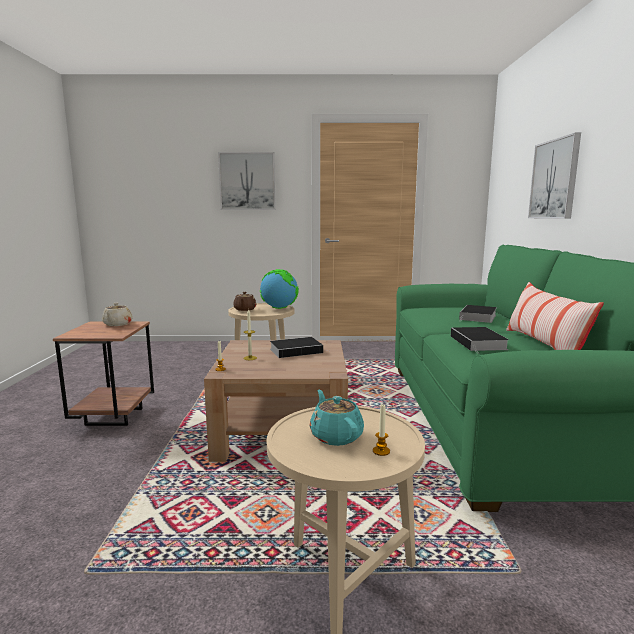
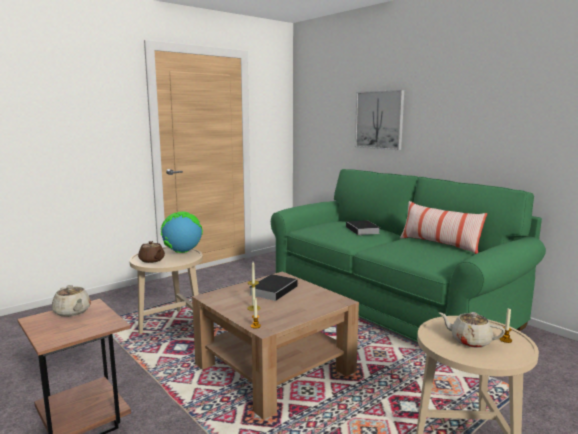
camera: 40 degrees left, 0 degrees up
(247, 181) = (77, 111): picture -> none
(336, 436) = (469, 341): turquoise teapot -> beige teapot
(479, 343) = (410, 252): book -> none

